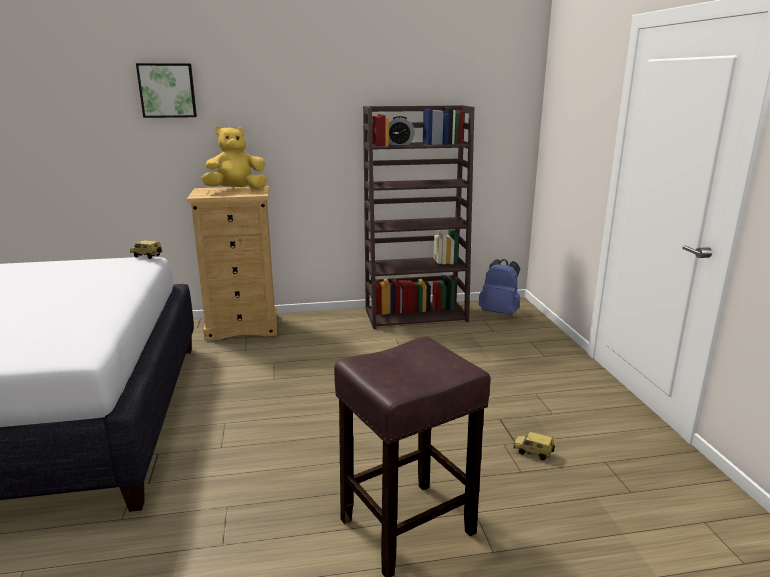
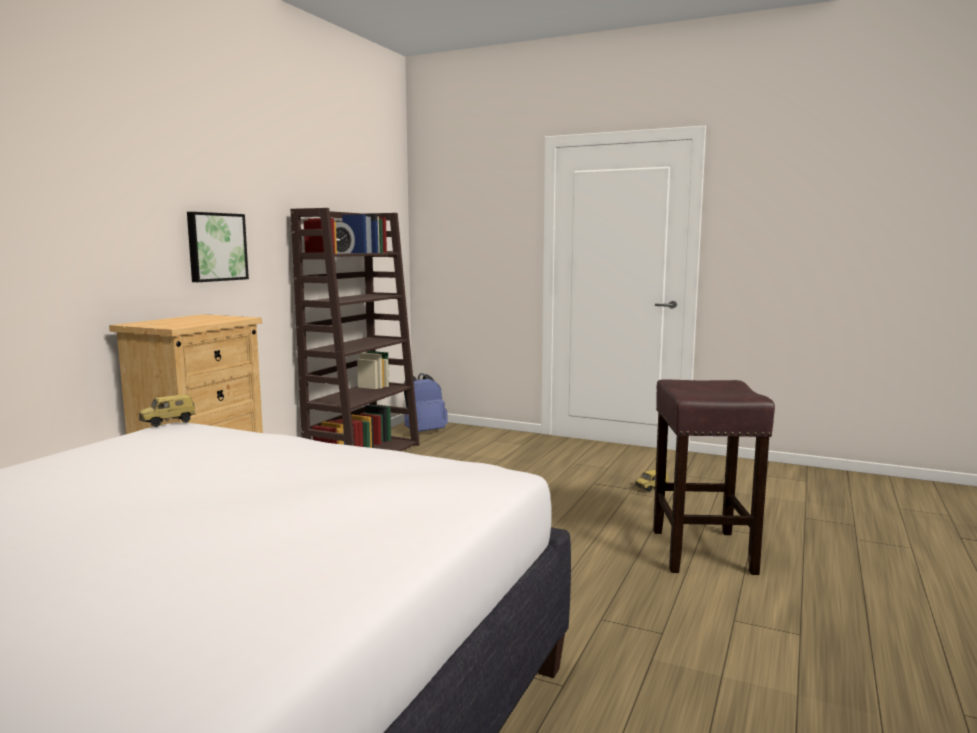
camera: 55 degrees left, 10 degrees down
(167, 90) = (61, 167): picture -> picture (216, 247)
(236, 190) = (189, 319): yellow plush toy -> none

